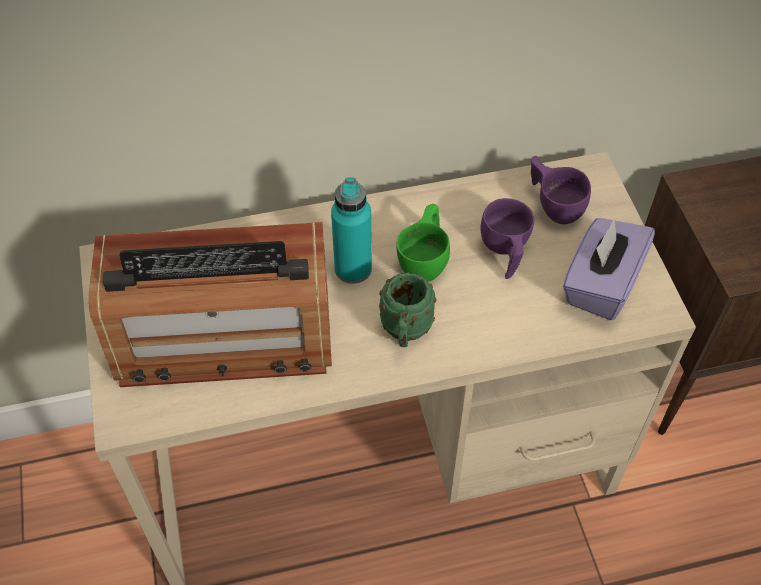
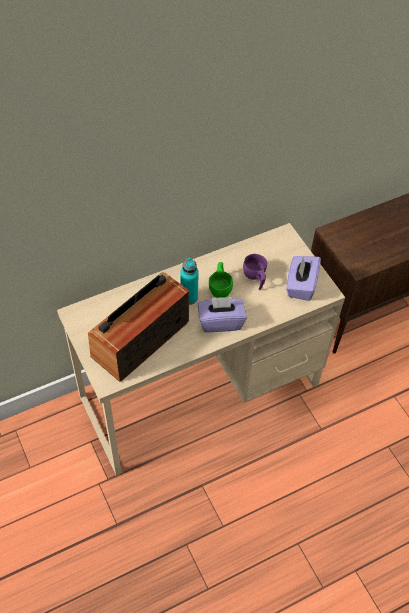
camera: 15 degrees left, 0 degrees up
(224, 337) = (140, 339): radio -> radio turned 150 degrees clockwise
(405, 332) = (220, 322): green mug -> purple tissue box
(554, 204) = (271, 252): purple cup -> none

